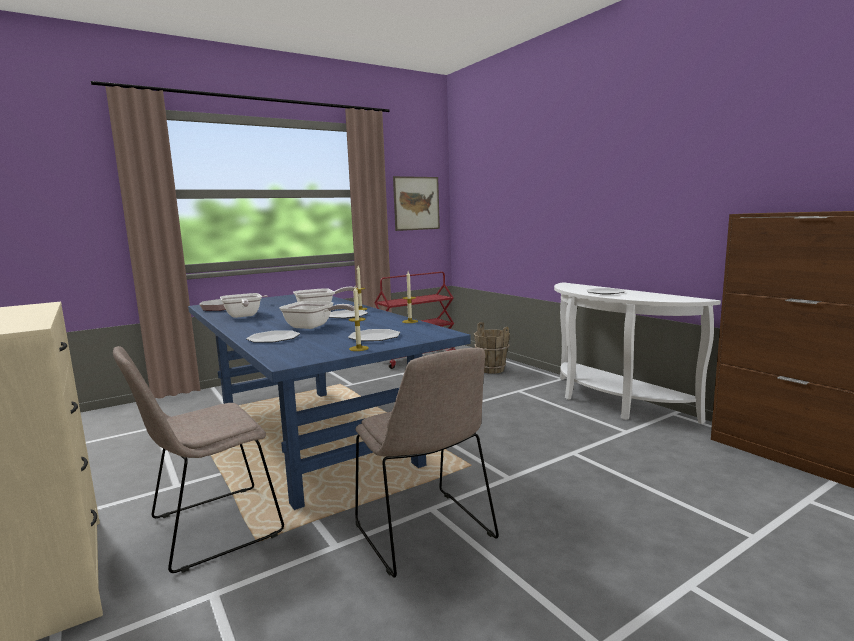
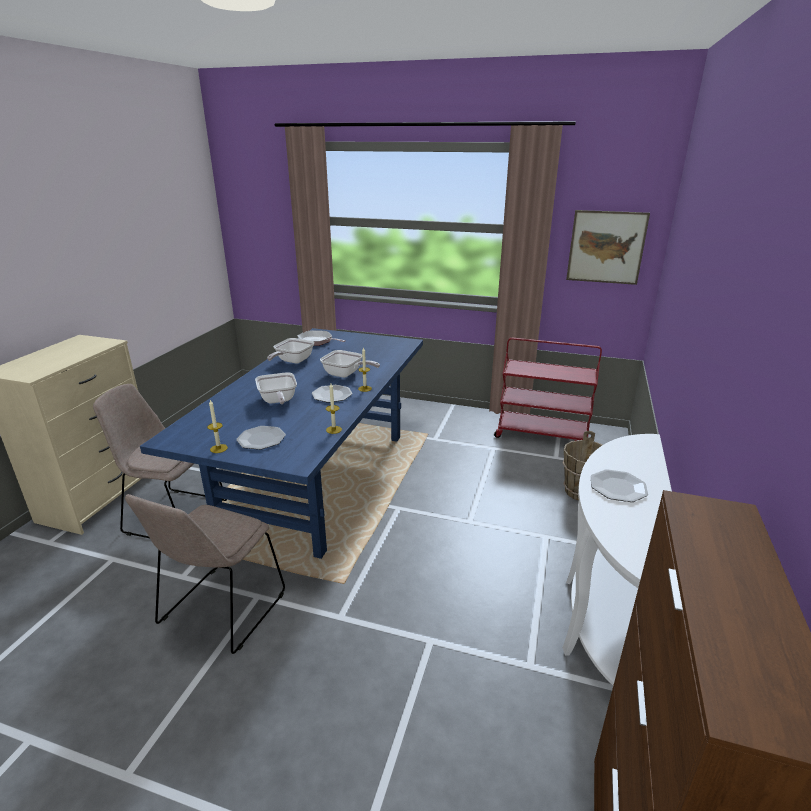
camera: 50 degrees right, 15 degrees up
(273, 338) = (229, 404): plate -> none

